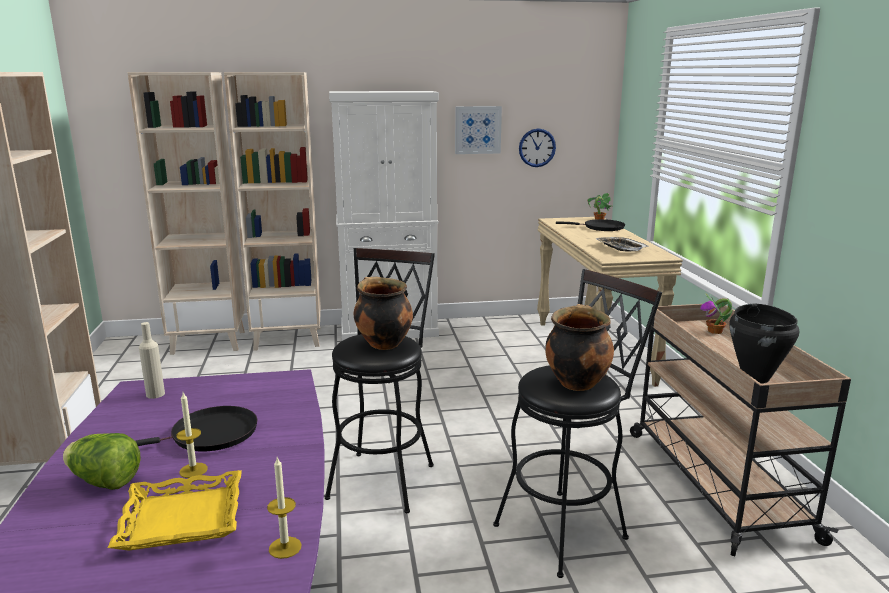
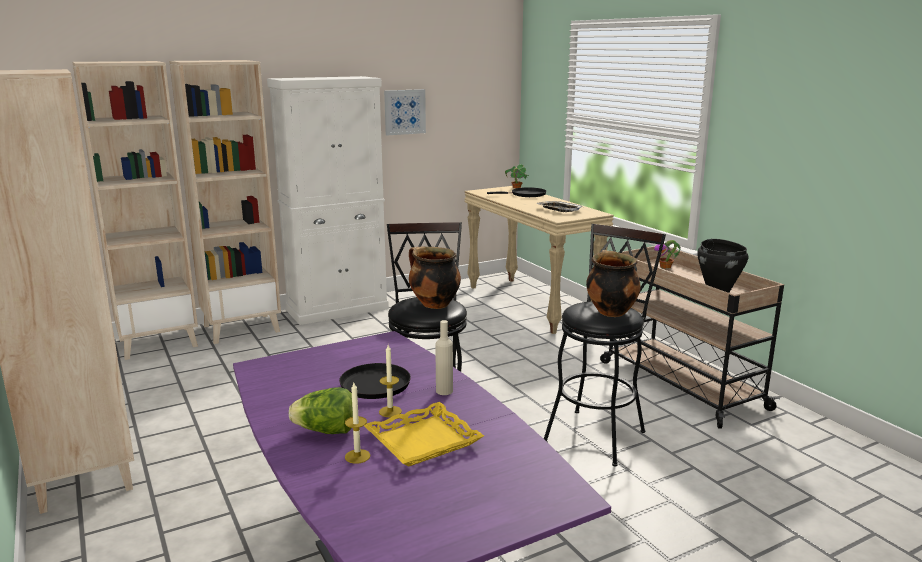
camera: 20 degrees left, 0 degrees up
(155, 394) = (281, 367): beige bottle -> beige bottle (444, 391)
(285, 547) = (521, 442): candle -> candle (357, 456)
(537, 147) = (455, 126): wall clock -> none

